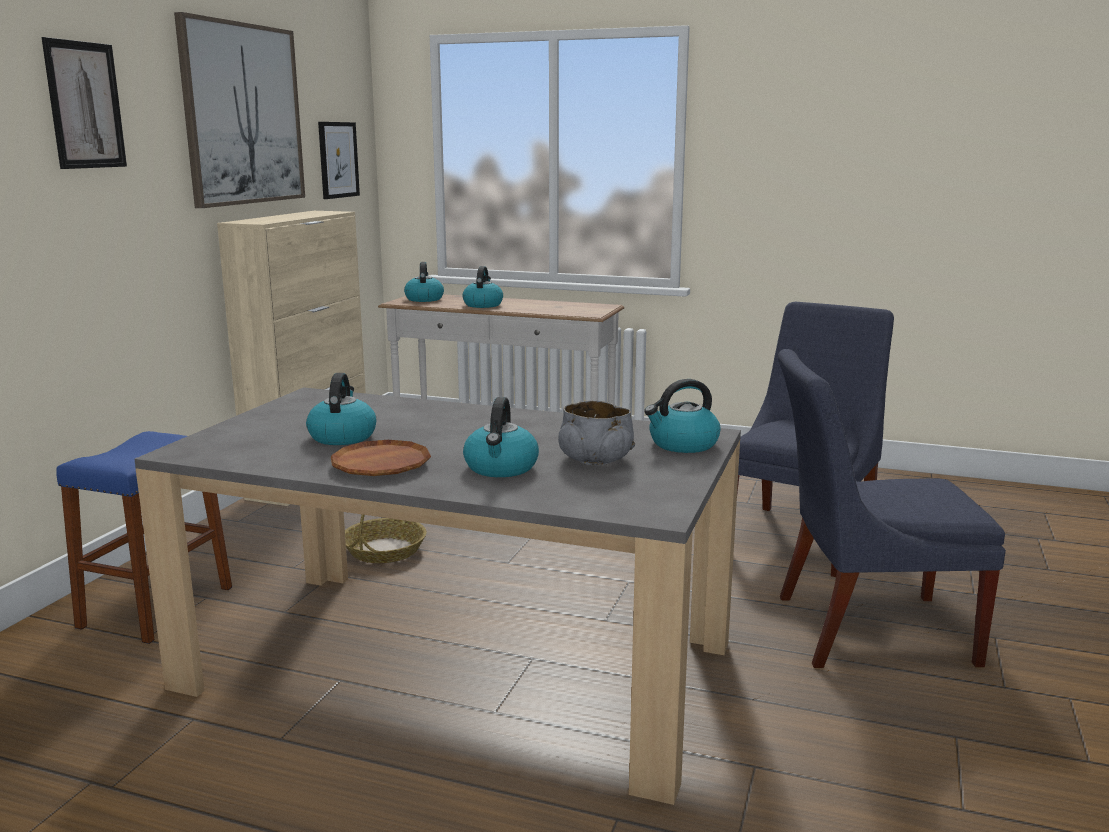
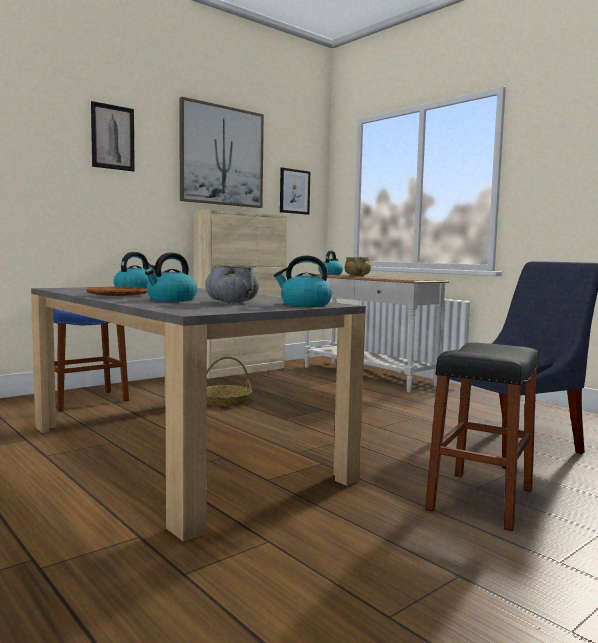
camera: 30 degrees right, 10 degrees down
(483, 305) = (357, 276): kettle -> beige bowl
(864, 629) = (481, 499): blue chair -> black stool

